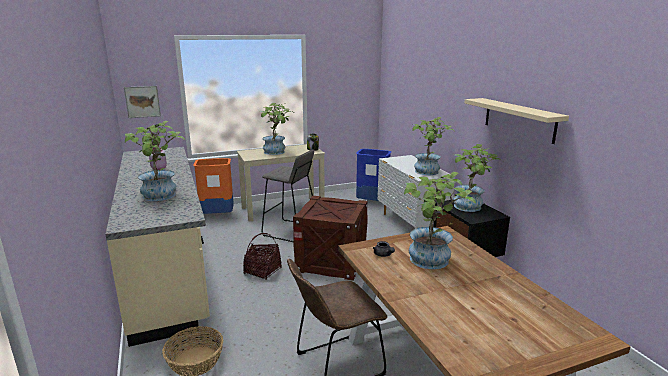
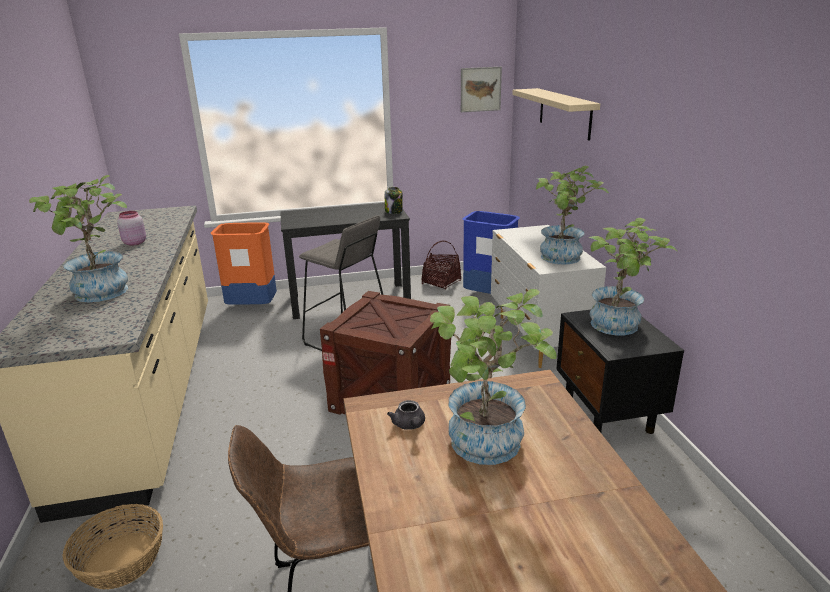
camera: 10 degrees right, 5 degrees up
(142, 101) = (139, 137): picture -> picture (480, 89)
(263, 271) = (281, 406): basket -> basket (441, 282)
(277, 152) = (337, 215): potted plant -> none
(283, 208) = (350, 300): beige desk -> black desk
(519, 119) = (708, 179): beige shelf -> beige shelf (564, 113)

